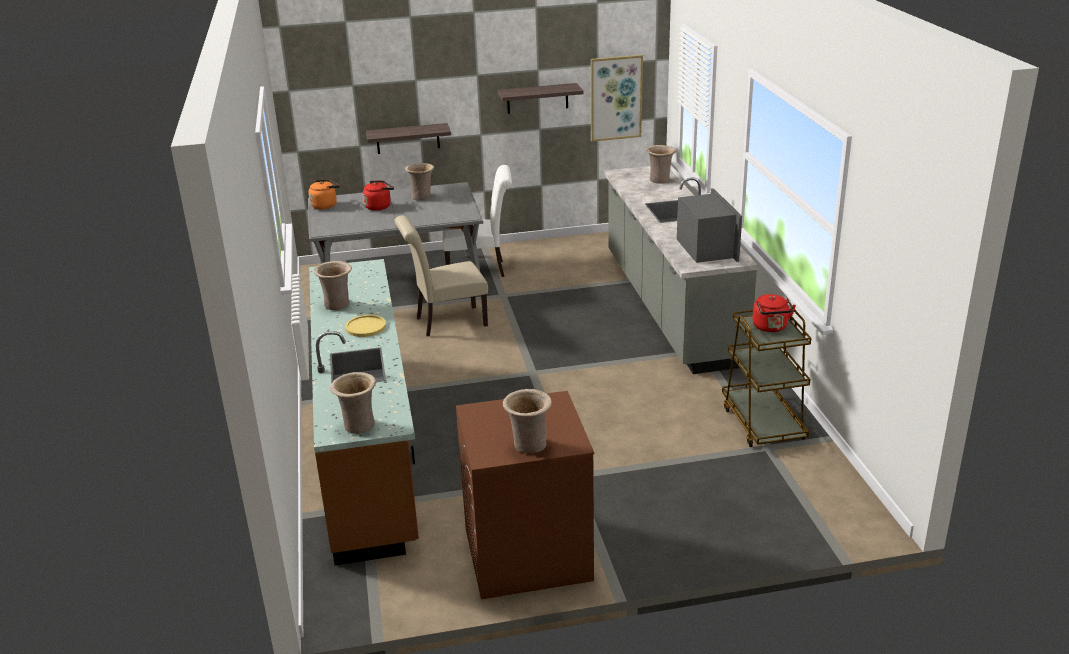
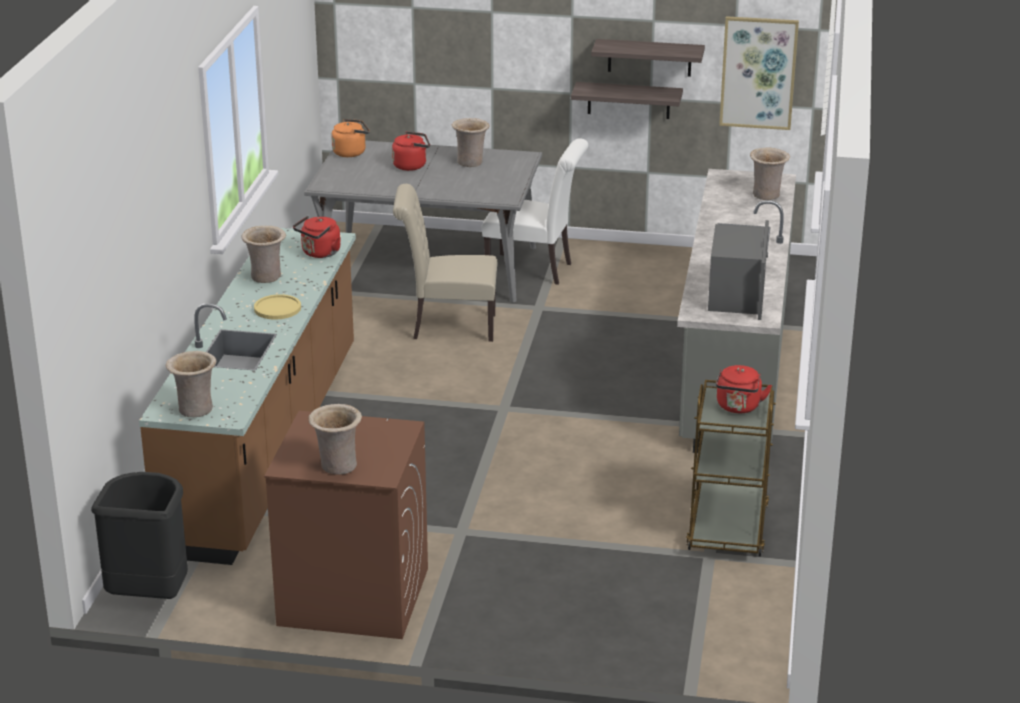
camera: 20 degrees right, 0 degrees up
(352, 603) = (150, 596): none -> black trash can
(367, 278) = (319, 253): none -> red kettle
(407, 138) = (475, 84): shelf -> shelf (628, 100)

